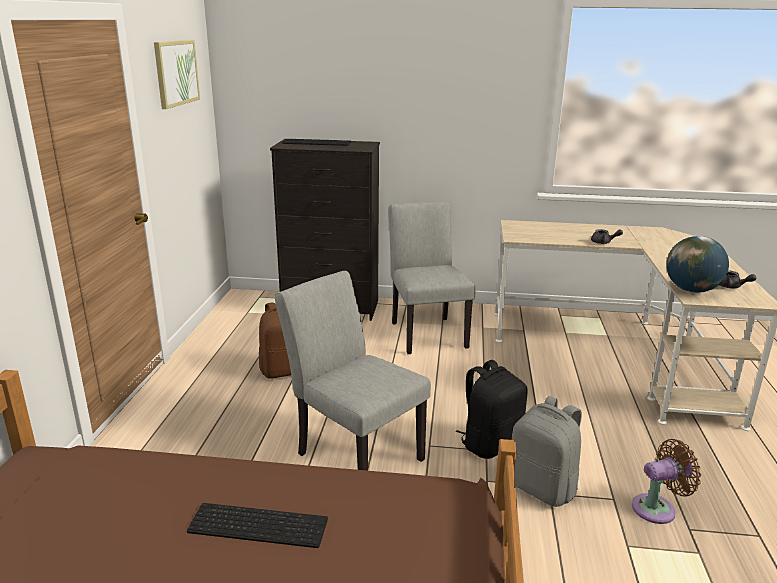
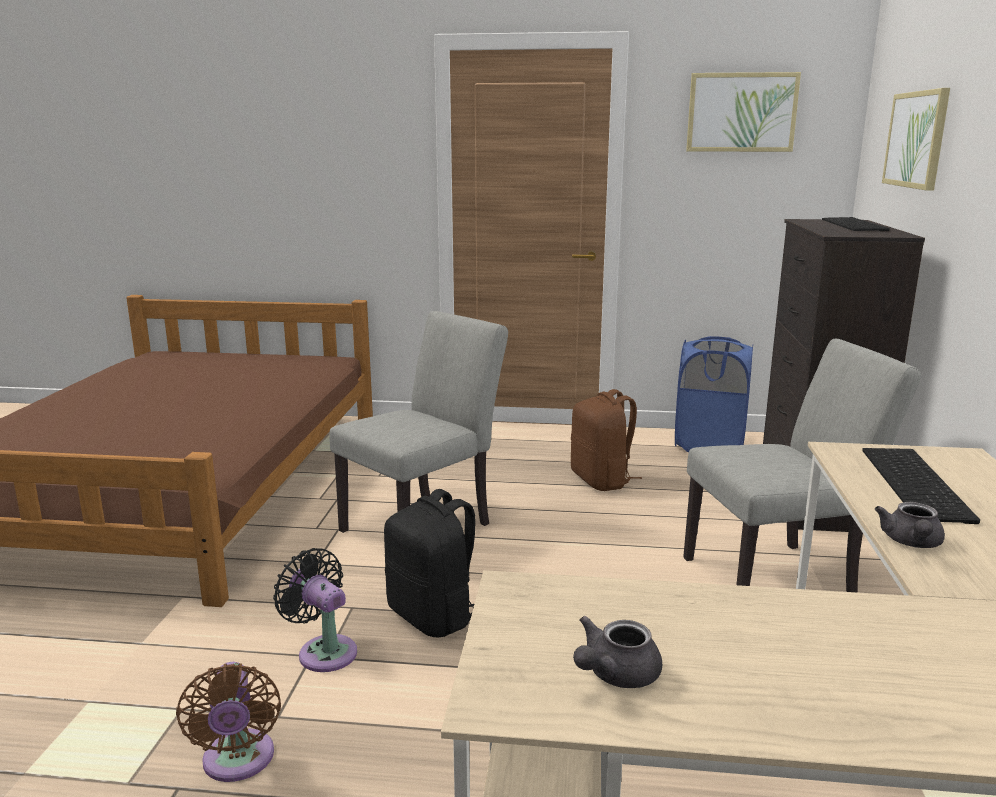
camera: 90 degrees right, 5 degrees down
(234, 325) = (709, 445): none -> blue laundry basket
(260, 524) = (212, 412): keyboard -> keyboard (919, 484)
(318, 87) = (916, 139): none -> picture
(543, 488) = (324, 651): grey backpack -> black fan
(691, 290) = (571, 599): globe -> none

